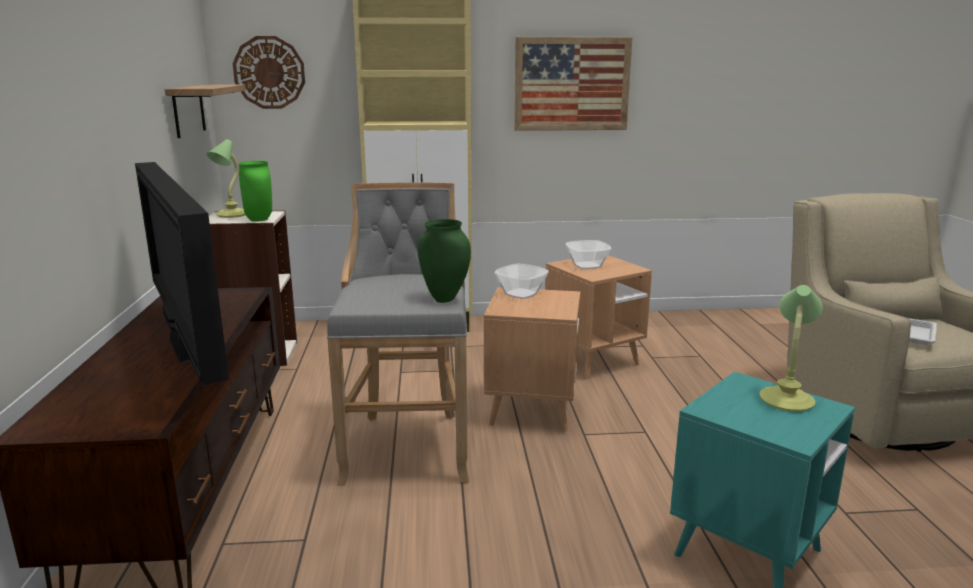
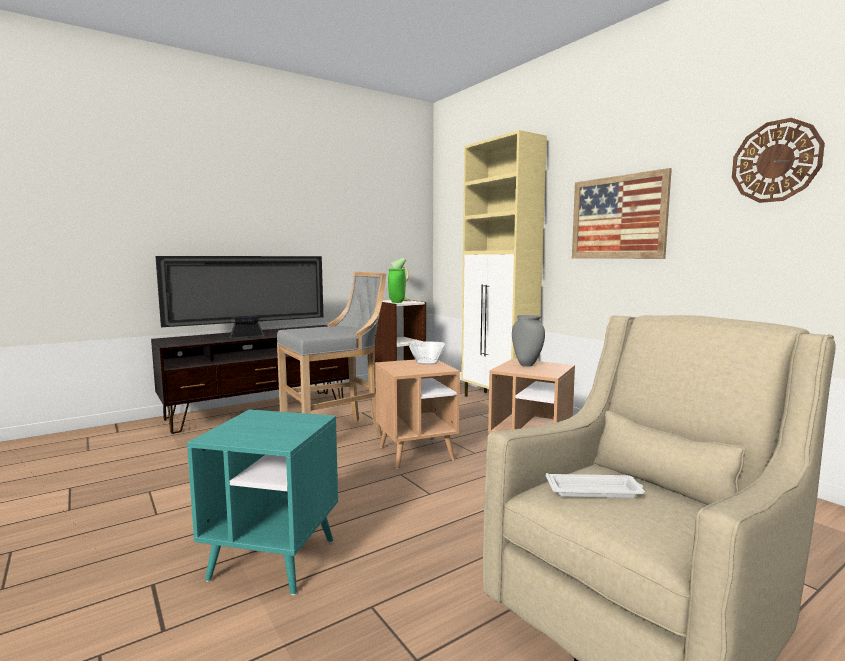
camera: 60 degrees right, 10 degrees down
(185, 351) = (248, 336): television -> television turned 150 degrees counterclockwise
(188, 110) = (394, 242): shelf -> none
(269, 72) = (453, 222): wall clock -> wall clock (775, 161)
(444, 299) = (319, 335): green vase -> none
(586, 266) = (526, 365): bowl -> grey vase
(787, 399) = (287, 431): table lamp -> none

